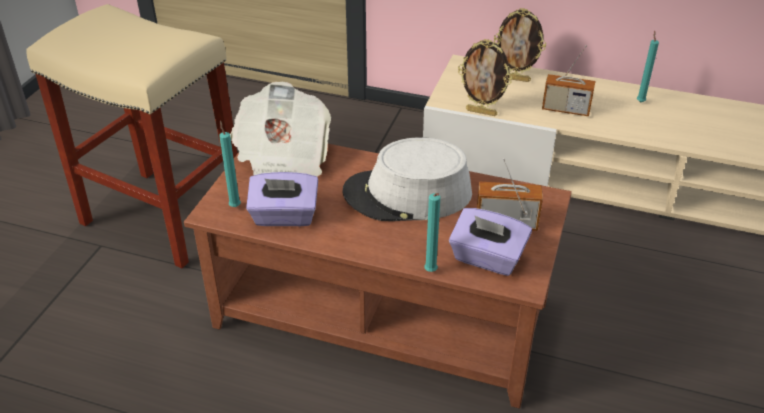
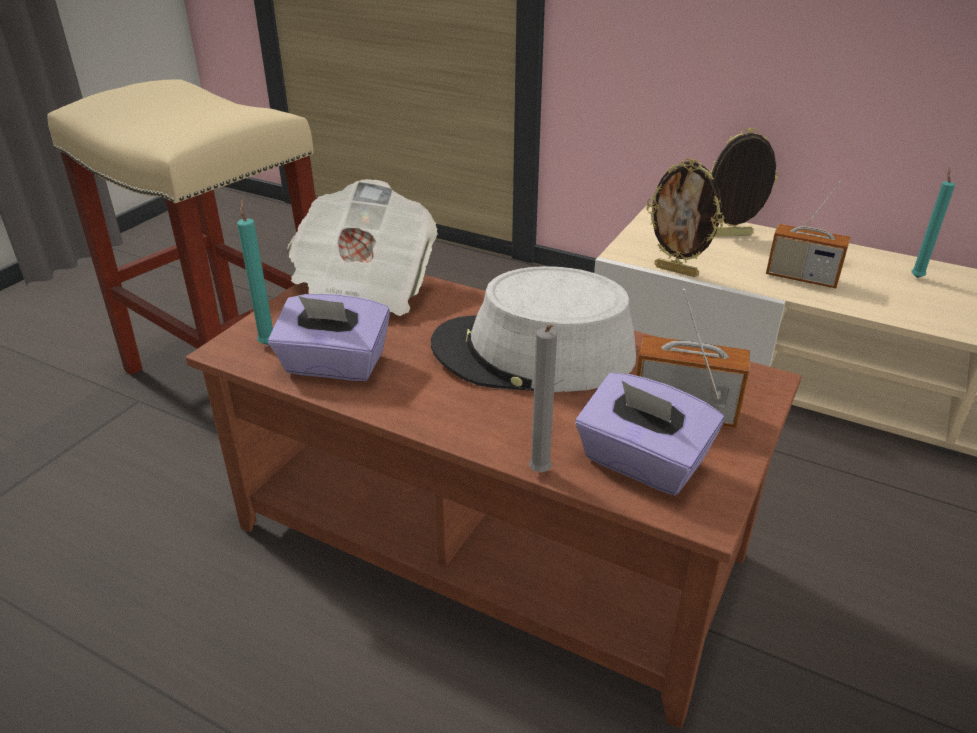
camera: 10 degrees right, 5 degrees down
(431, 273) = (539, 474): turquoise candle -> grey candle
(515, 79) = (731, 236): picture frame -> picture frame turned 150 degrees clockwise

